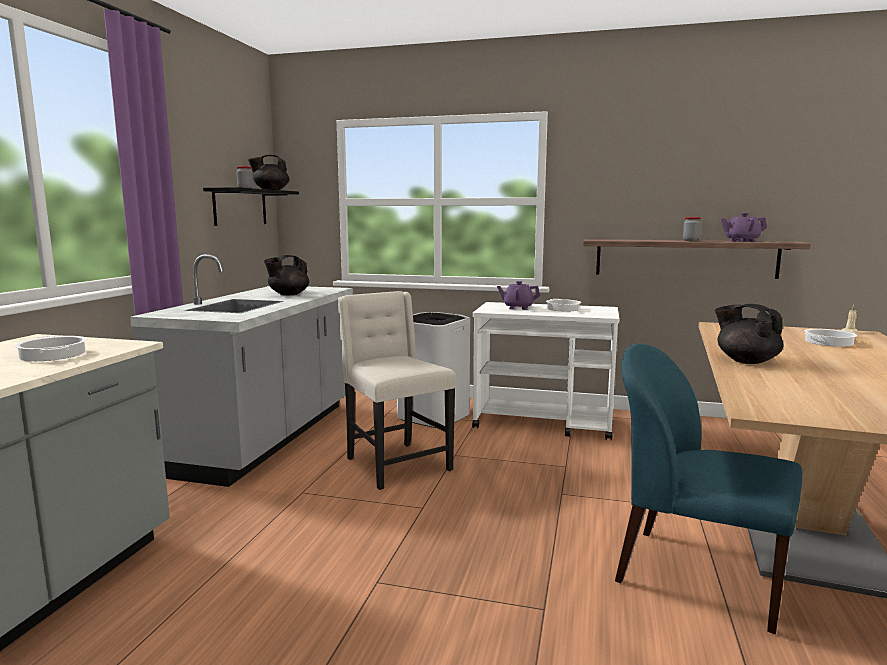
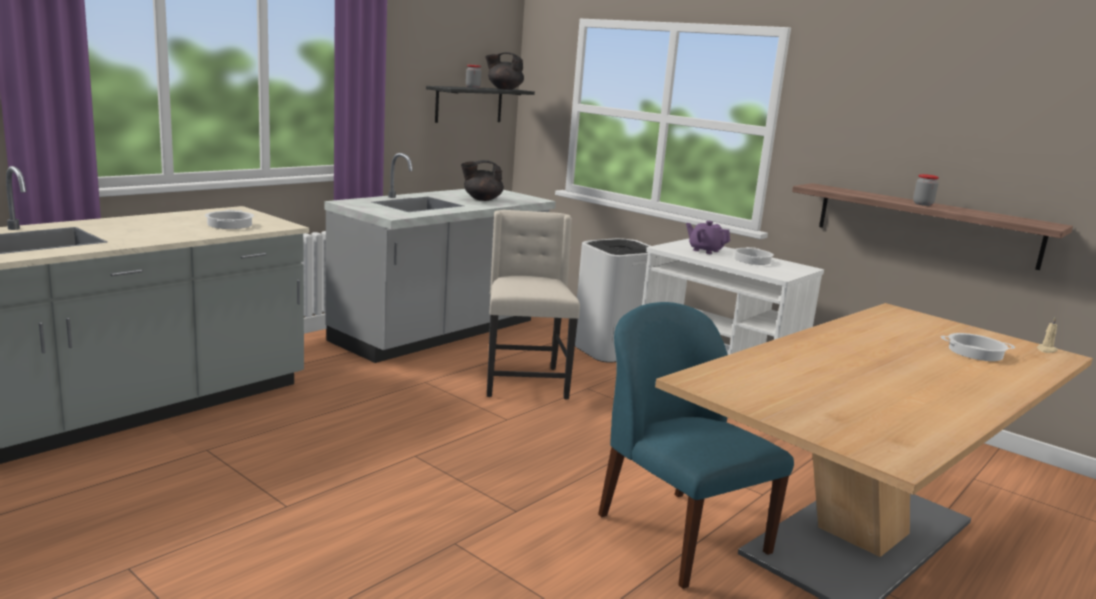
camera: 25 degrees right, 5 degrees up
(741, 241) = (986, 214): purple teapot -> none
(746, 361) = (811, 346): black teapot -> none

